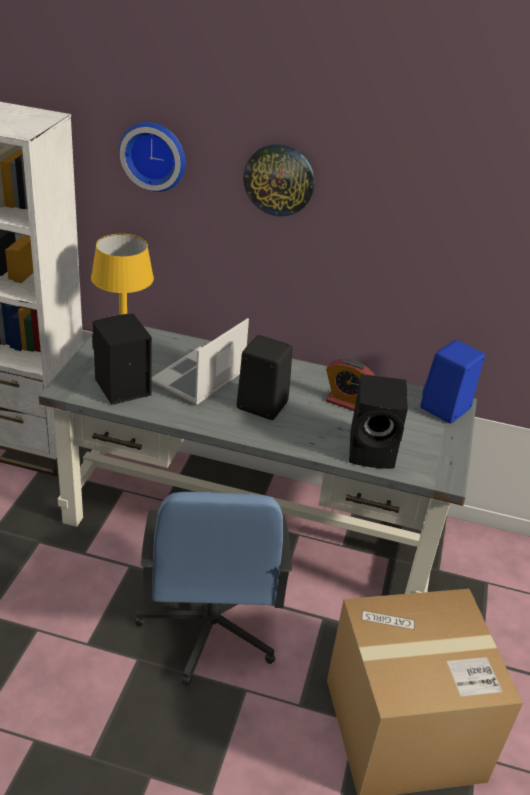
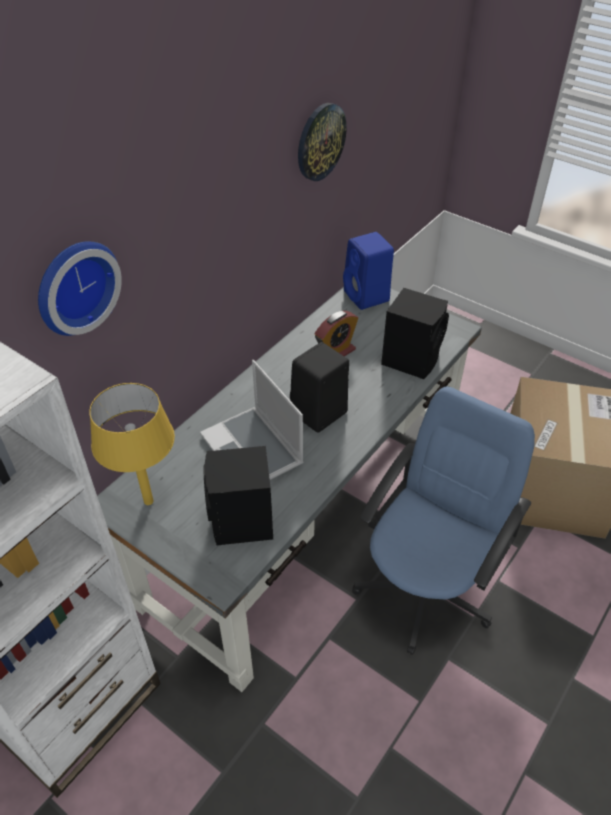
camera: 65 degrees left, 10 degrees up
(209, 628) = (425, 588): blue office chair -> blue office chair turned 75 degrees counterclockwise
(279, 180) = (199, 210): wall clock -> wall clock (320, 142)

